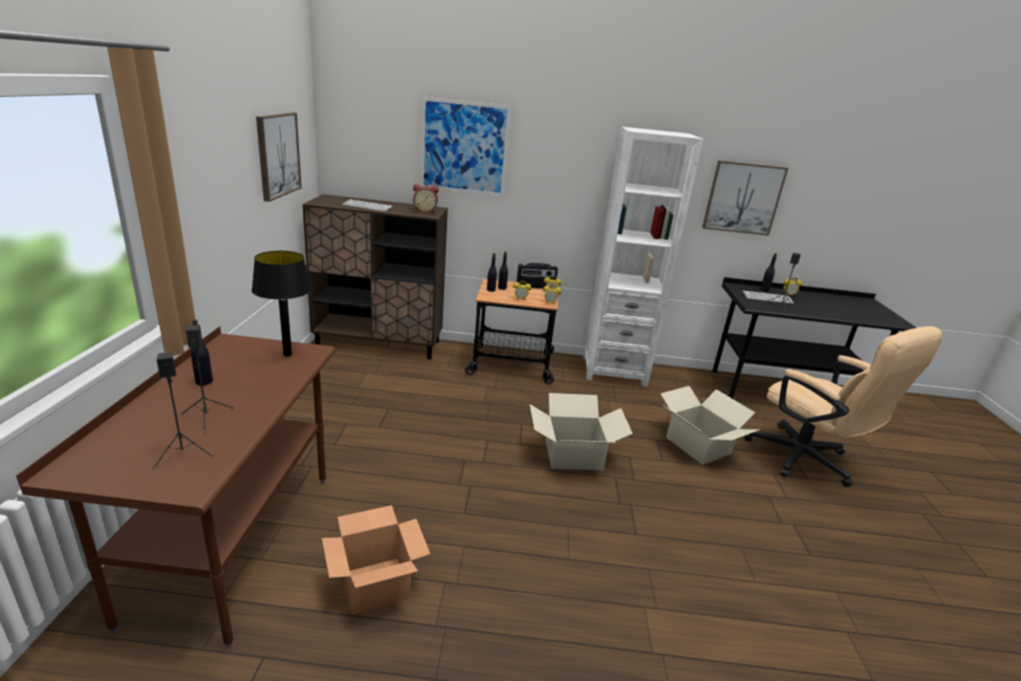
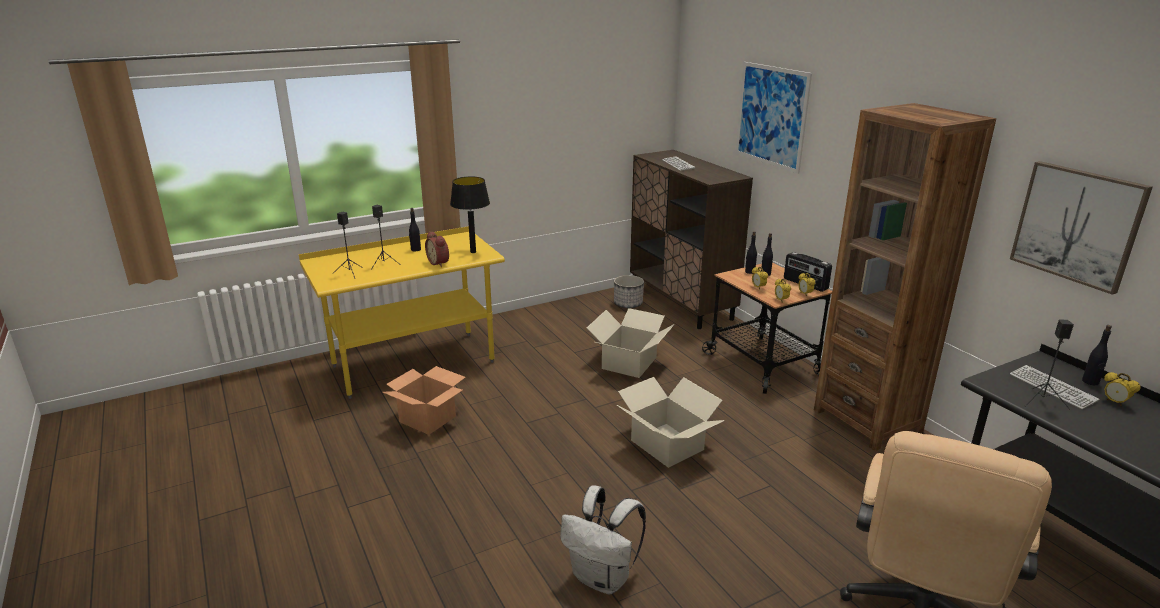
camera: 60 degrees right, 0 degrees up
(234, 544) = (413, 364): brown desk -> yellow desk
(278, 155) = (604, 111): picture -> none
(341, 363) = (628, 304): none -> planter
(425, 211) = (719, 176): alarm clock -> alarm clock (439, 263)
(614, 371) = (867, 420): white bookcase -> brown bookcase
(698, 445) = (807, 516): cardboard box -> cardboard box (630, 363)
(724, 576) = (603, 578): none -> white backpack

